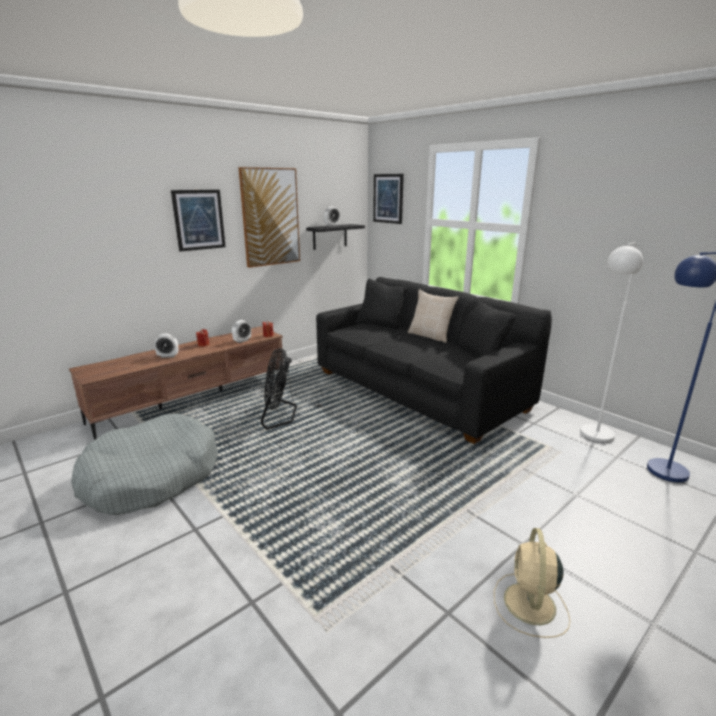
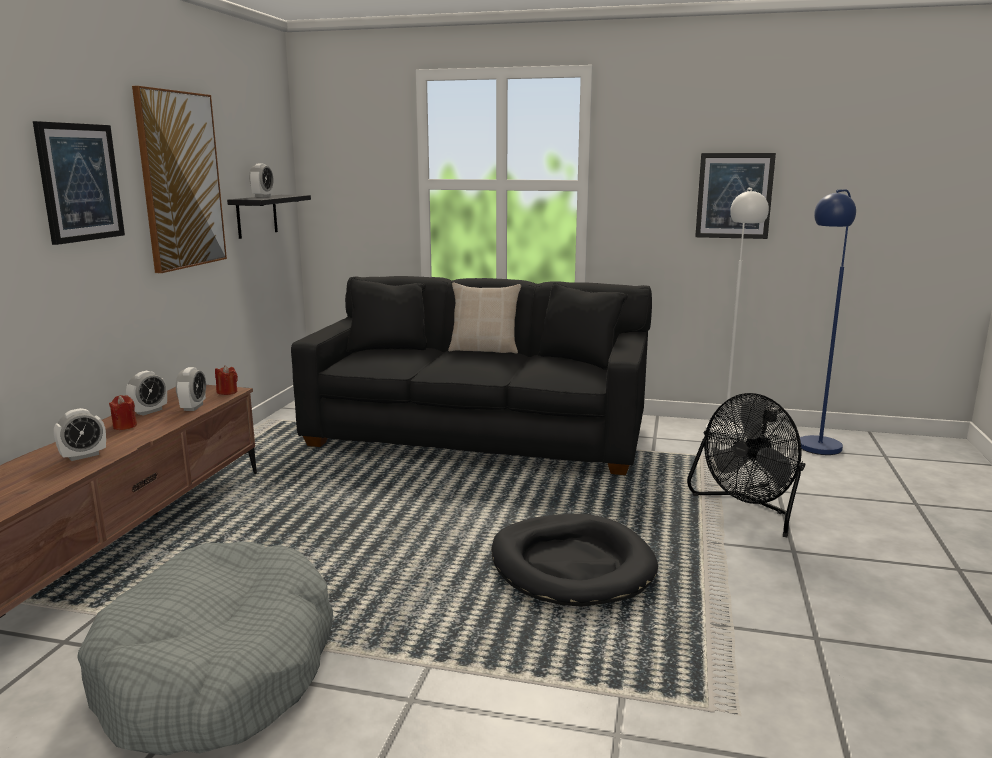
camera: 35 degrees left, 5 degrees down
(223, 339) = (149, 411): none -> alarm clock
(285, 413) = (325, 513): black fan -> black fan (748, 508)
(362, 491) = (571, 566): none -> black dog bed
(388, 198) = (340, 151): picture -> picture (734, 196)
(529, 605) = (867, 598): beige fan -> none

